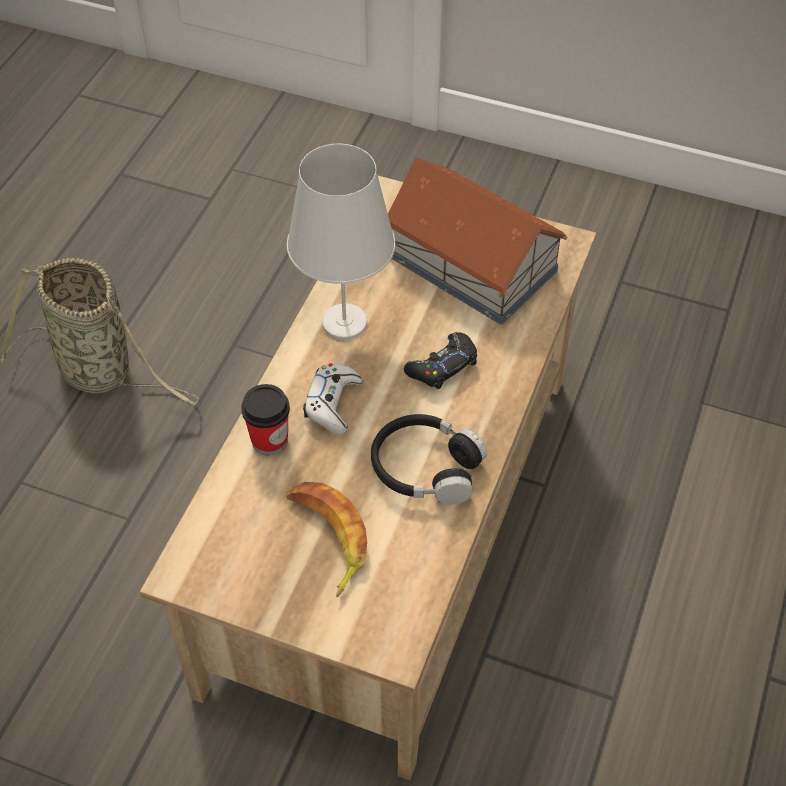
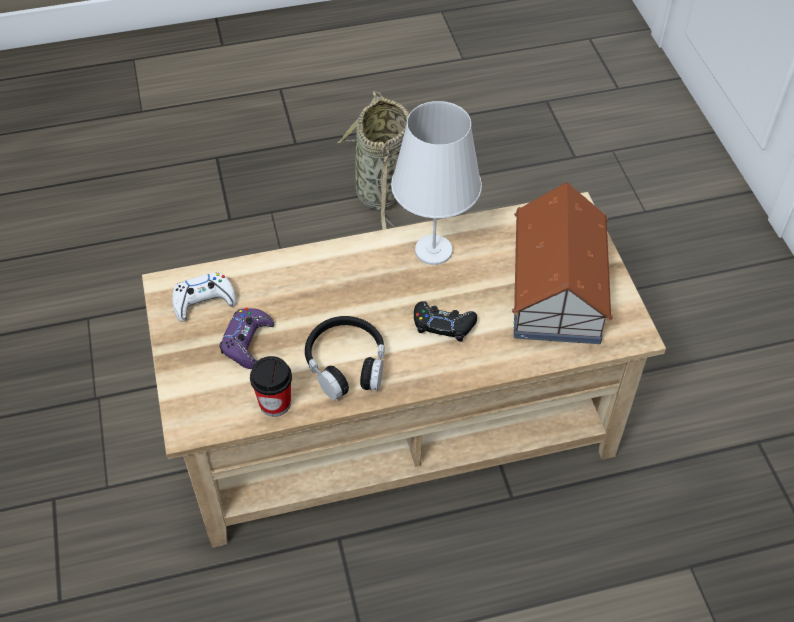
camera: 55 degrees right, 0 degrees up
(269, 440) = (301, 269): cup -> cup (275, 403)
(326, 538) = (247, 342): banana -> purple game controller
(333, 404) = (358, 284): white game controller -> white game controller (204, 301)

